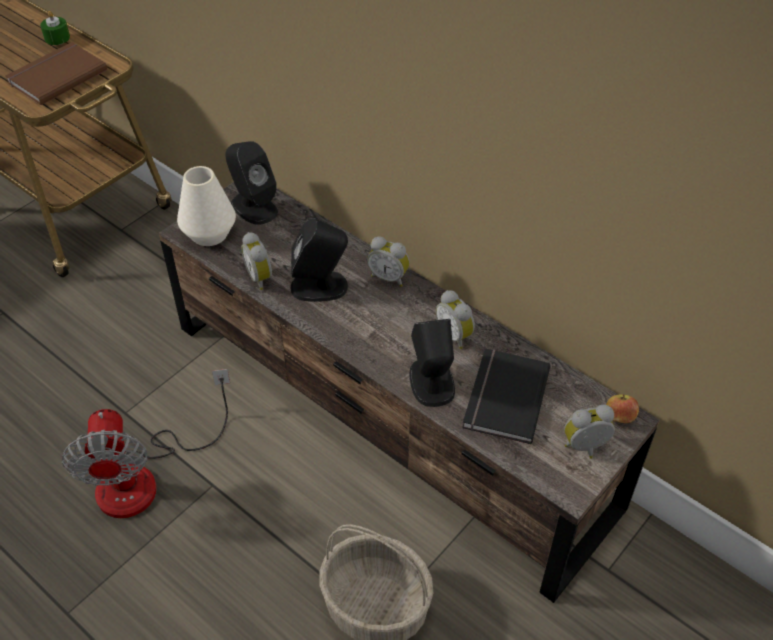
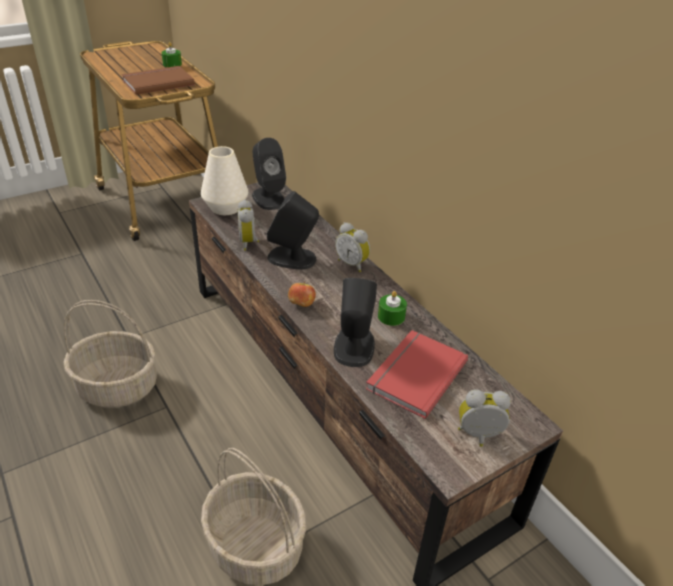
camera: 15 degrees right, 10 degrees down
(145, 477) = (118, 386): fan -> basket
(455, 335) = (391, 316): alarm clock -> green candle
(503, 397) = (414, 374): black book -> red book
(619, 417) = (521, 418): apple -> apple (301, 304)

